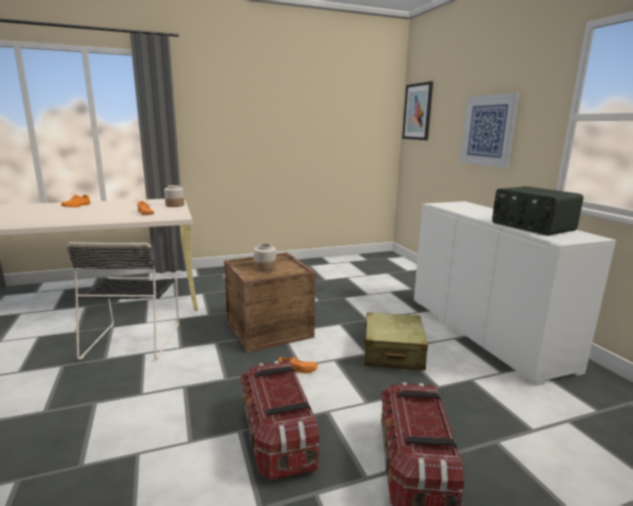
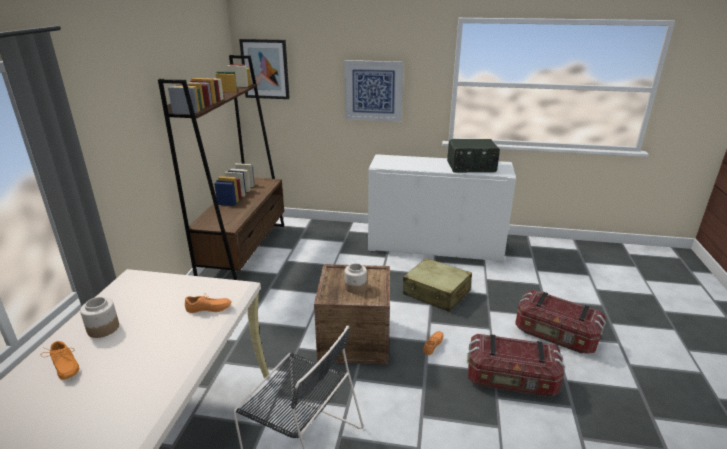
camera: 60 degrees left, 10 degrees up
(174, 205) = (179, 281): jar -> jar (103, 328)
(337, 263) = (245, 252): none -> brown bookcase

